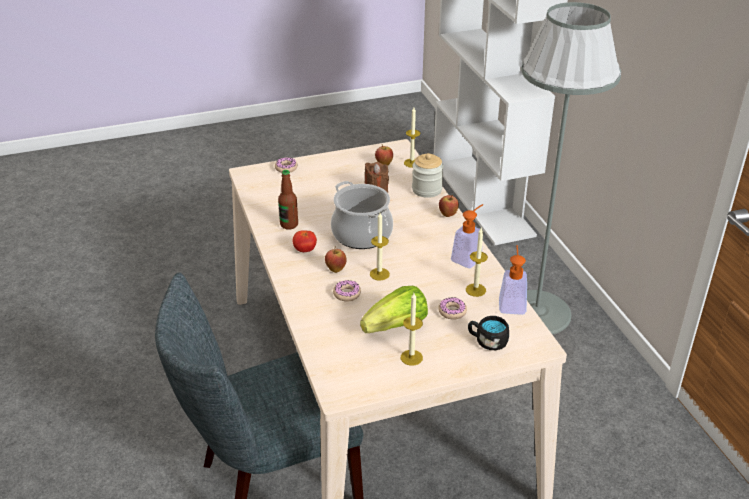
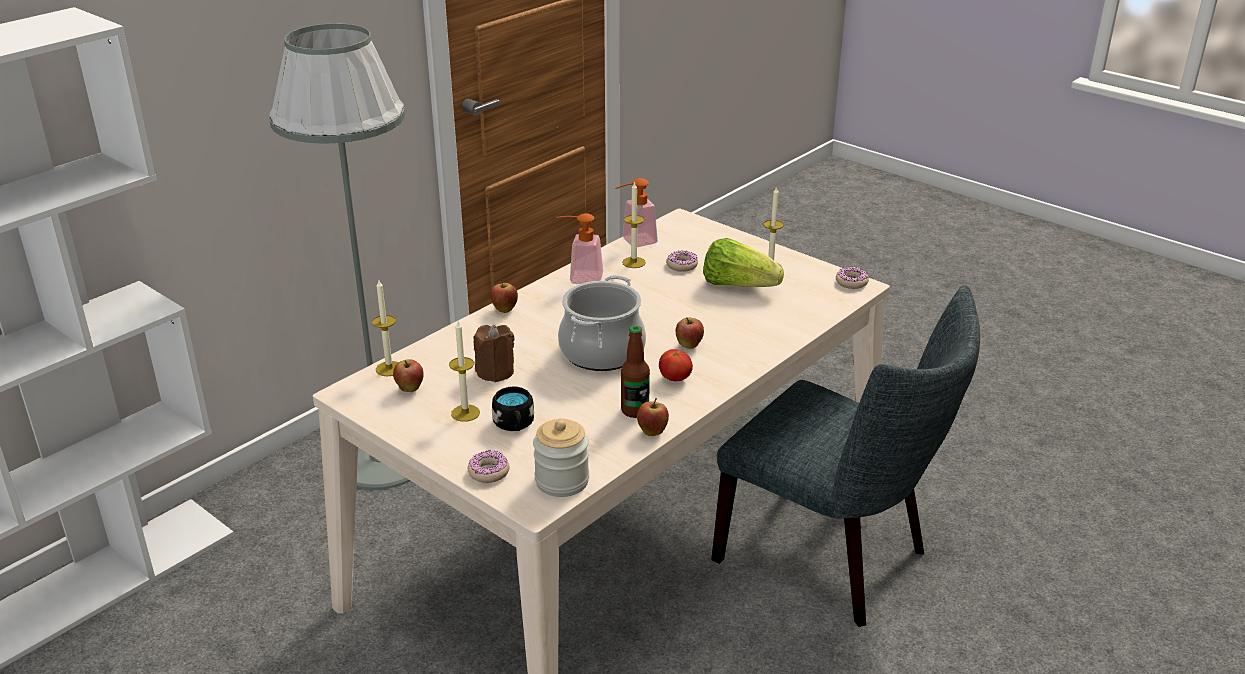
camera: 120 degrees left, 5 degrees down
(263, 223) = (652, 432): none -> apple
(347, 294) = (722, 326): donut -> donut (851, 282)
(379, 274) = (666, 318): candle -> candle (465, 413)
(427, 190) = (455, 338): jar -> jar (562, 481)
(487, 341) = (704, 241): black mug -> black mug (514, 425)

